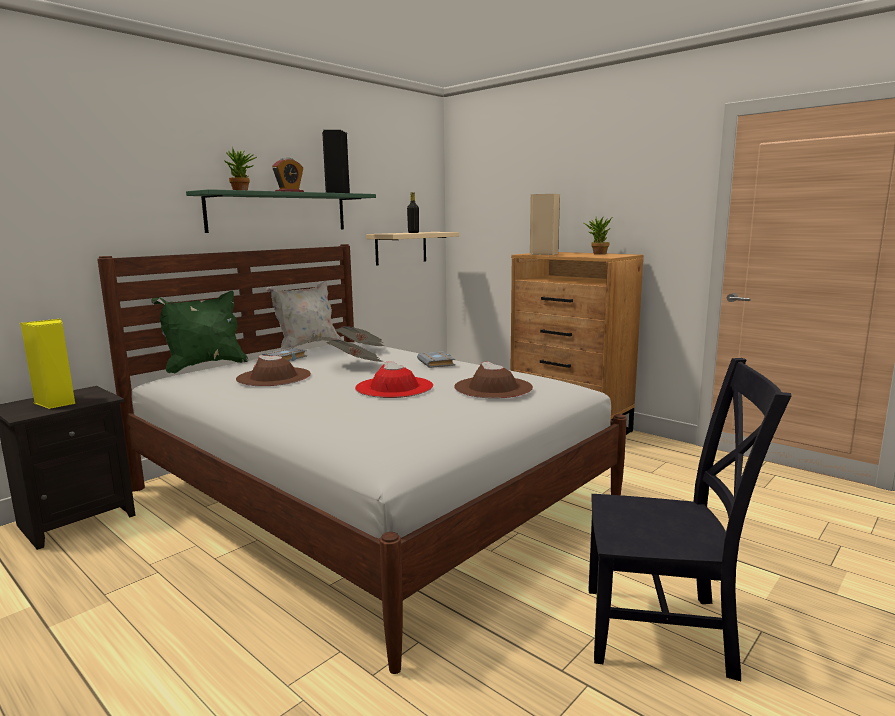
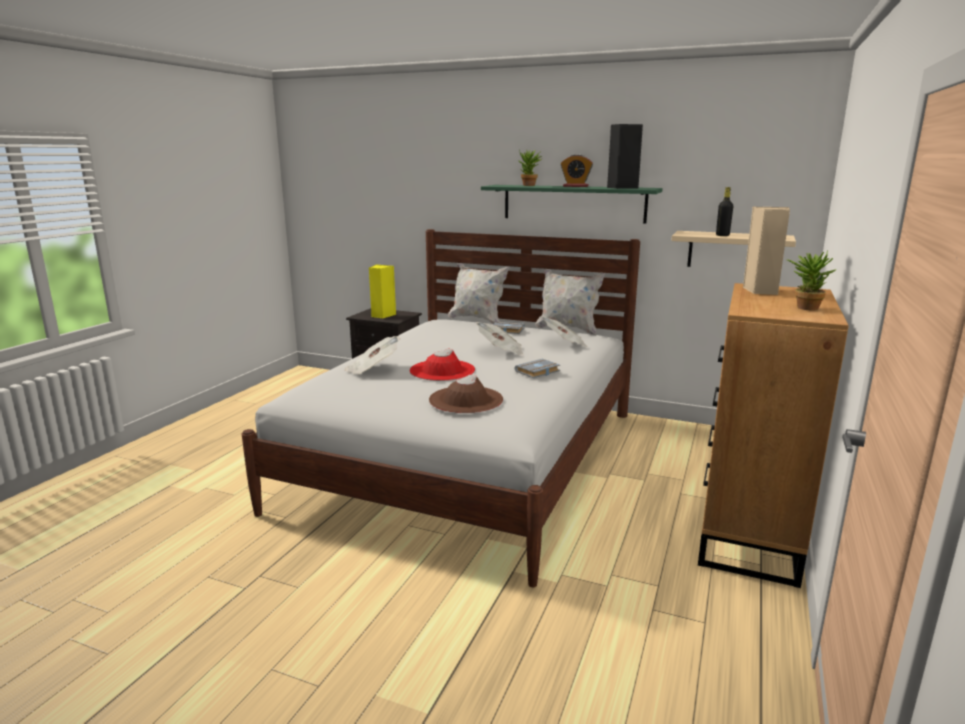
camera: 70 degrees right, 5 degrees up
(205, 366) = (477, 319): green pillow -> white pillow
(274, 377) = (448, 338): brown hat -> none
(347, 413) = (372, 369): none -> newspaper
(664, 631) = (310, 623): black chair -> none

